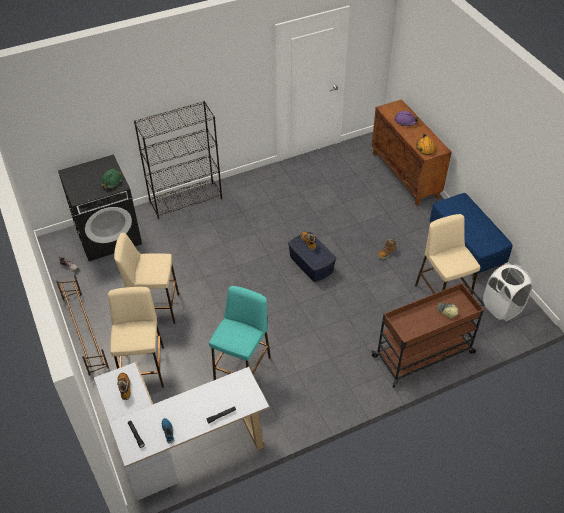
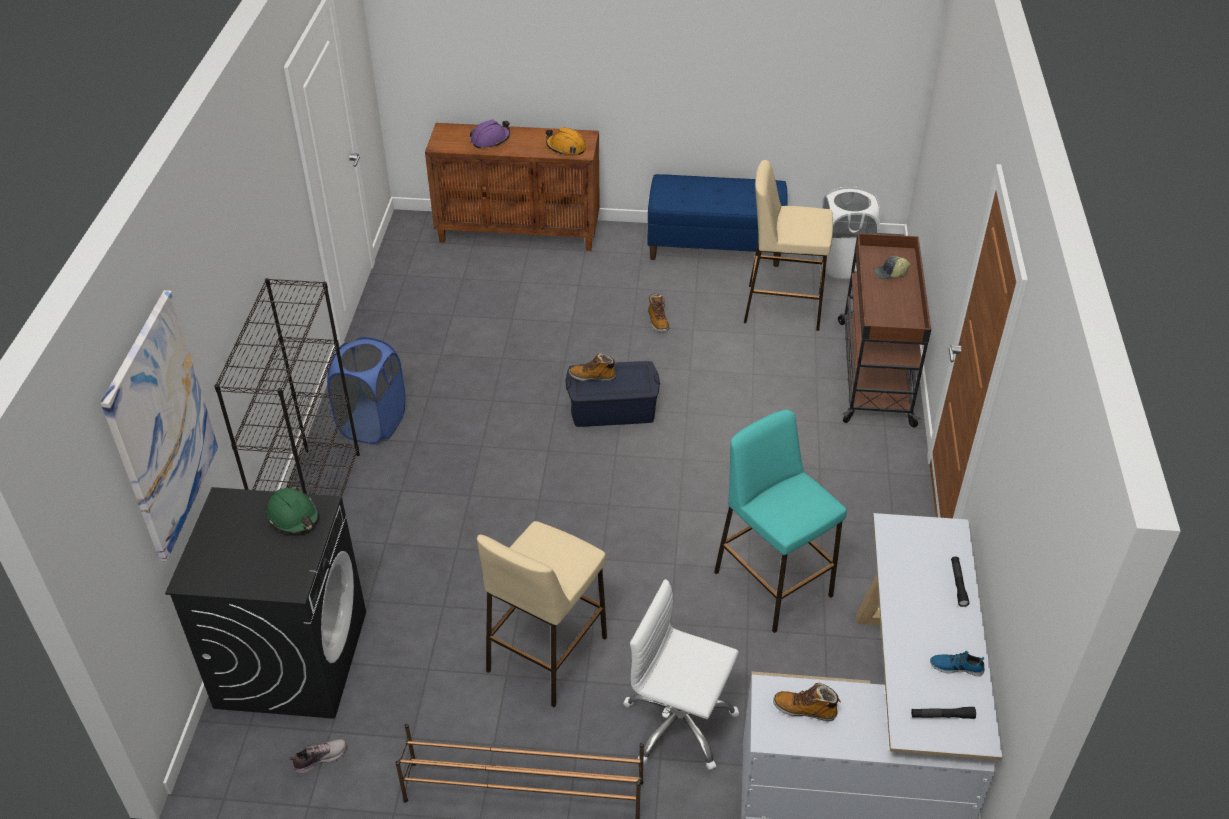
camera: 60 degrees left, 5 degrees down
(84, 115) = (161, 427): none -> picture
(143, 368) = (679, 724): beige stool -> white office chair
(242, 193) = (373, 423): none -> blue laundry basket

